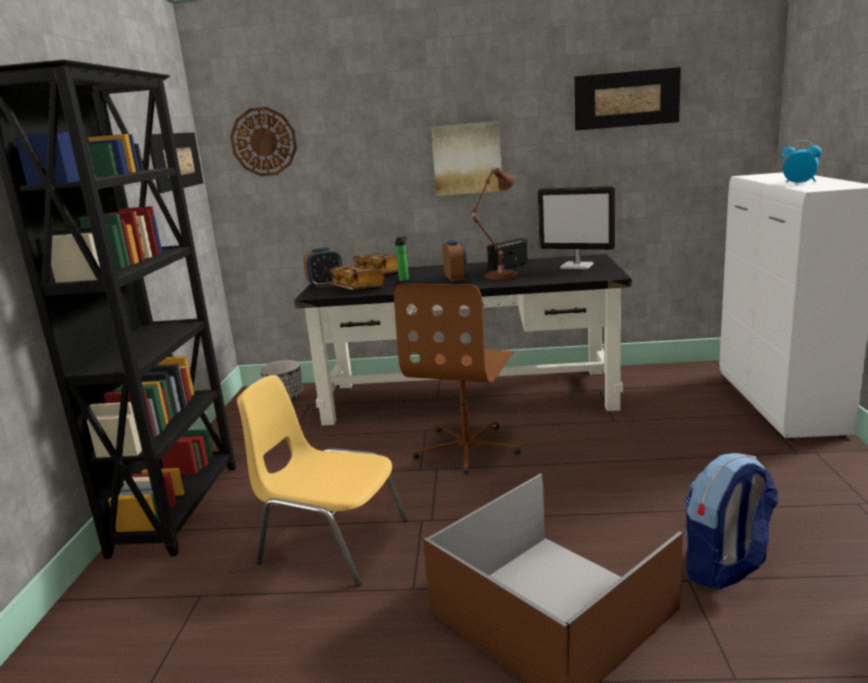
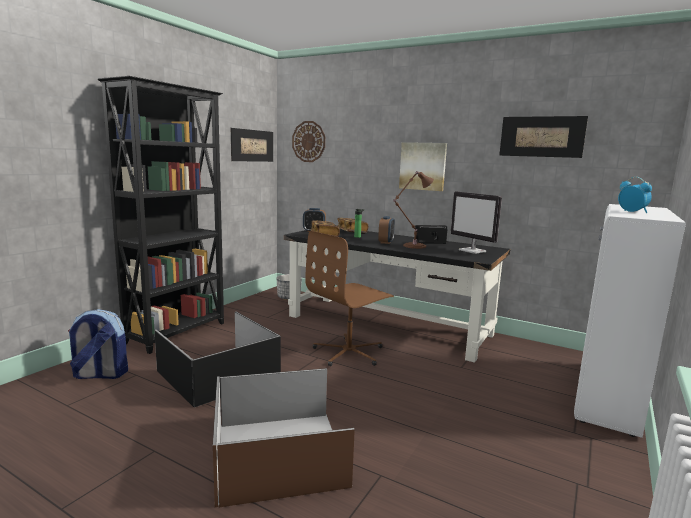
camera: 25 degrees right, 5 degrees down
(331, 541) = (219, 373): yellow chair -> black storage box
(726, 569) = (414, 480): backpack -> backpack (100, 375)

